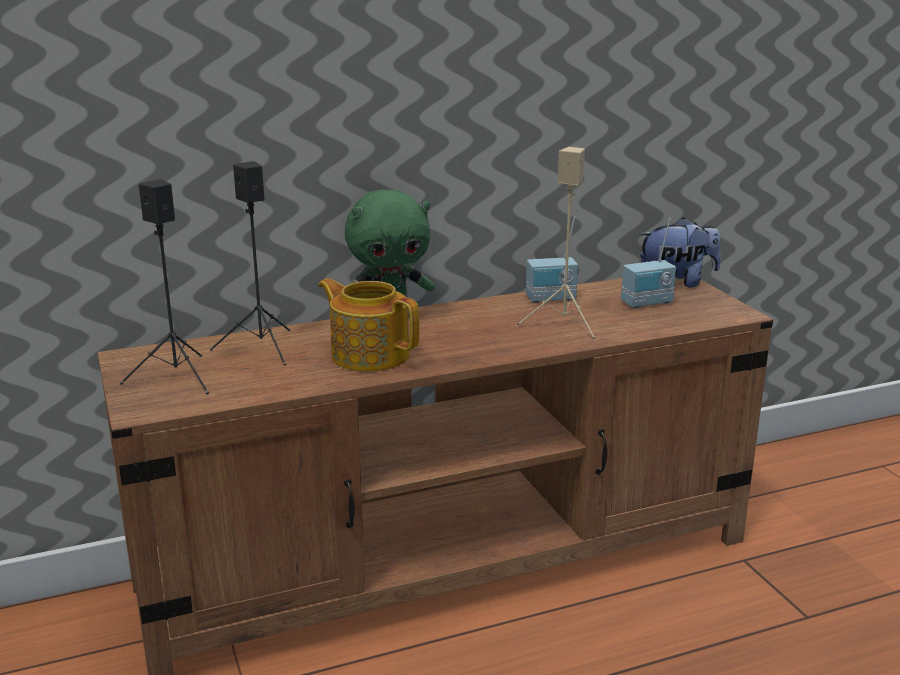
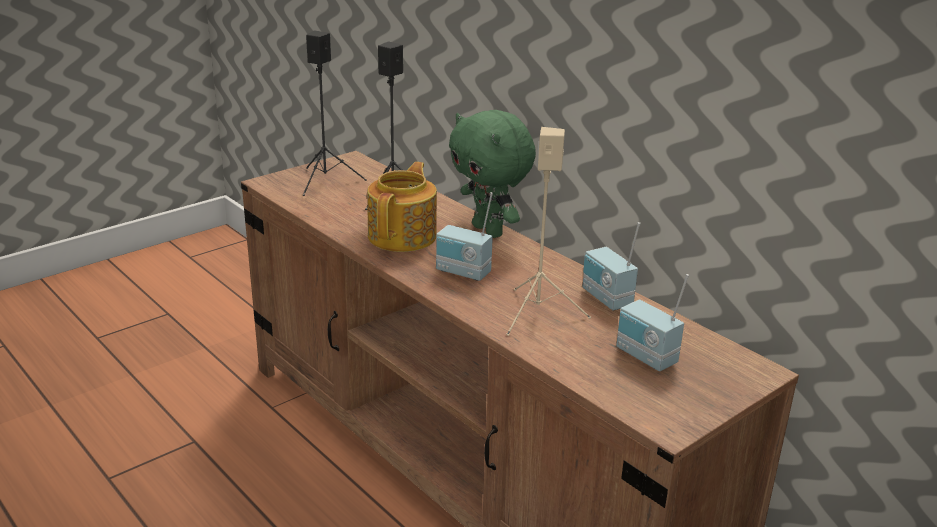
camera: 70 degrees right, 5 degrees up
(471, 341) = (462, 273): none -> radio
(677, 283) = (737, 372): plush toy -> none

